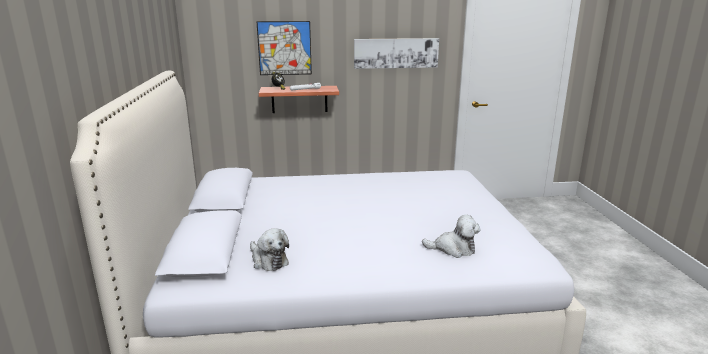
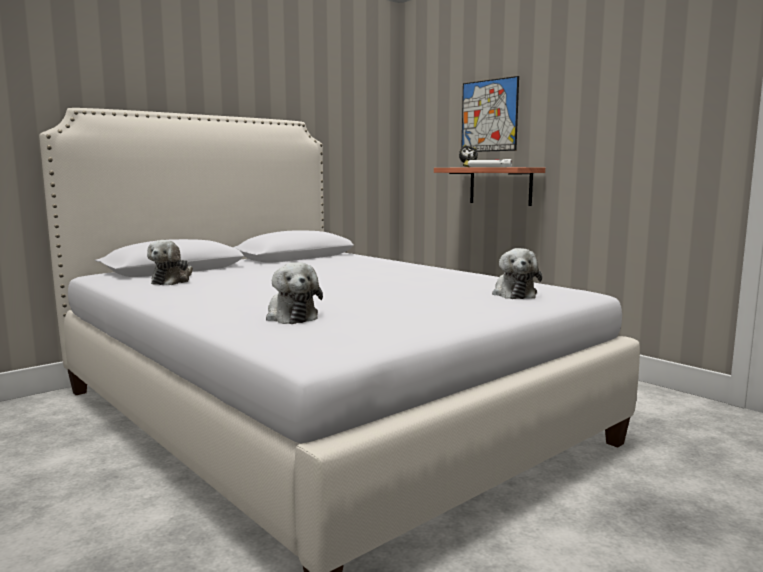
camera: 55 degrees right, 10 degrees down
(396, 53) = (633, 114): picture -> none
(448, 185) = (513, 294): none -> plush toy

